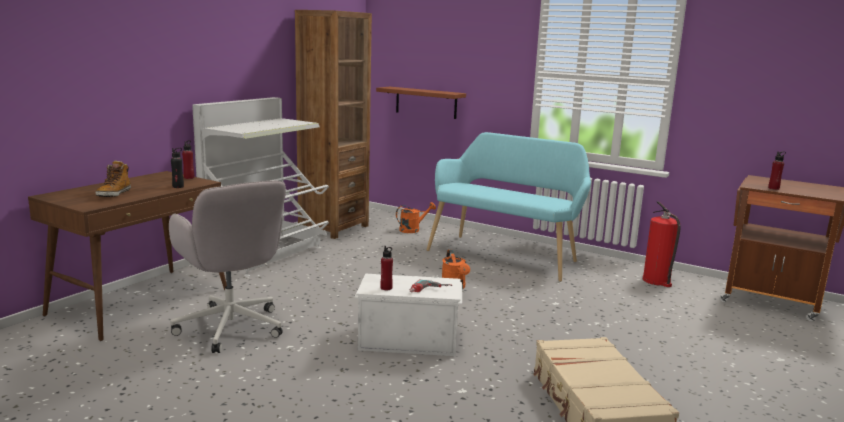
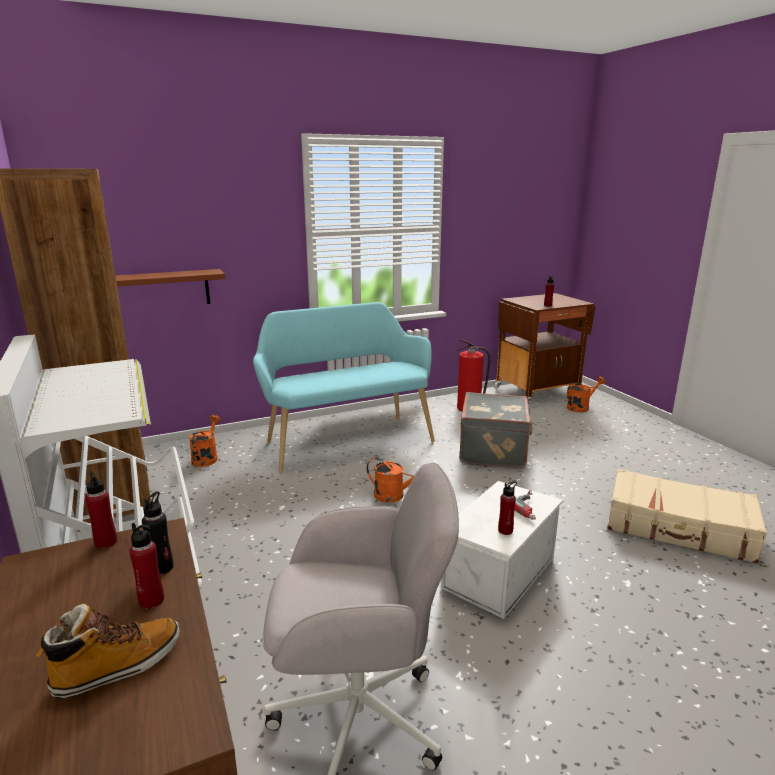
camera: 55 degrees left, 5 degrees up
(114, 194) = (118, 667): boot -> boot turned 75 degrees counterclockwise
(155, 190) = (151, 600): none -> red bottle
(591, 306) = (494, 451): none -> grey suitcase
(784, 328) = (581, 407): none -> orange watering can

